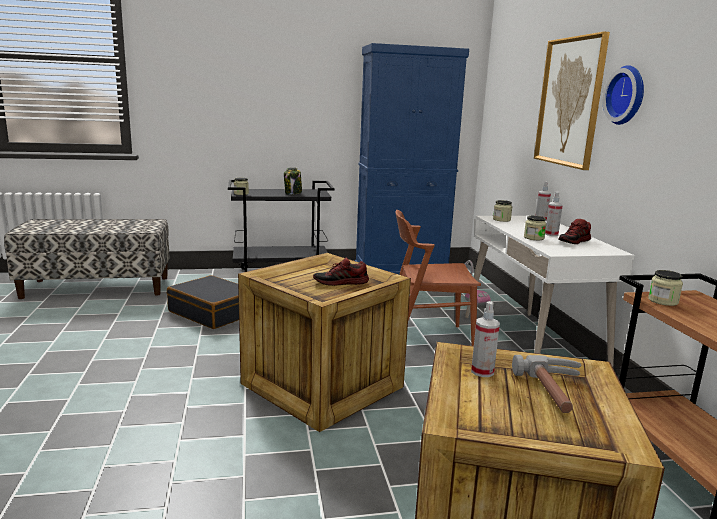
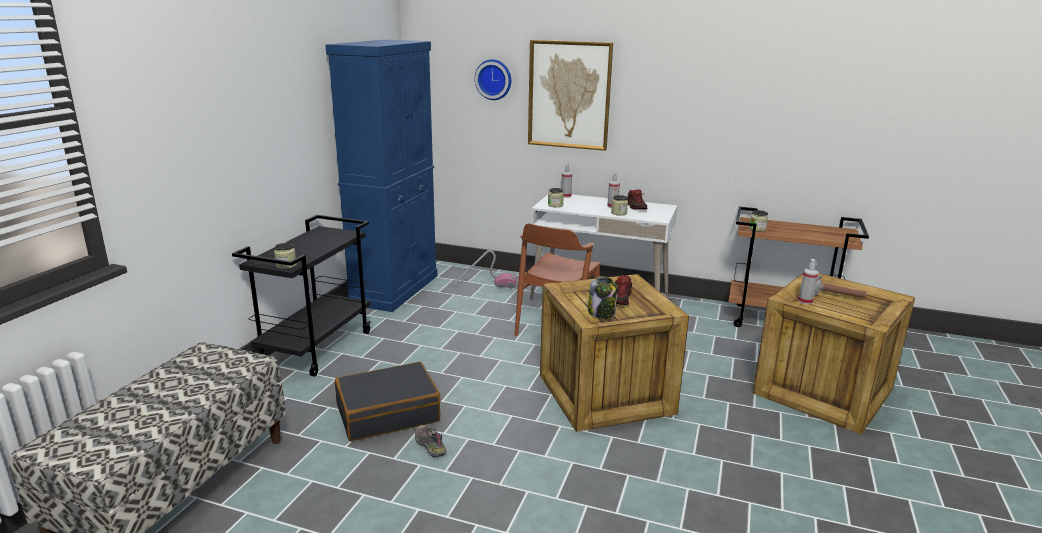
camera: 60 degrees left, 5 degrees up
(179, 334) = (428, 445): none -> shoe
(293, 193) = (322, 242): jar -> jar (602, 313)
(627, 95) = (644, 93): wall clock -> wall clock (494, 79)

